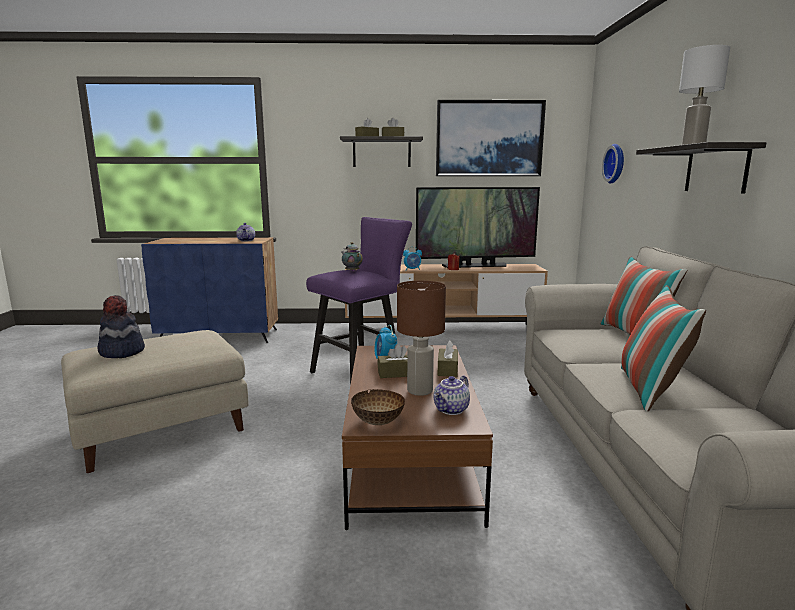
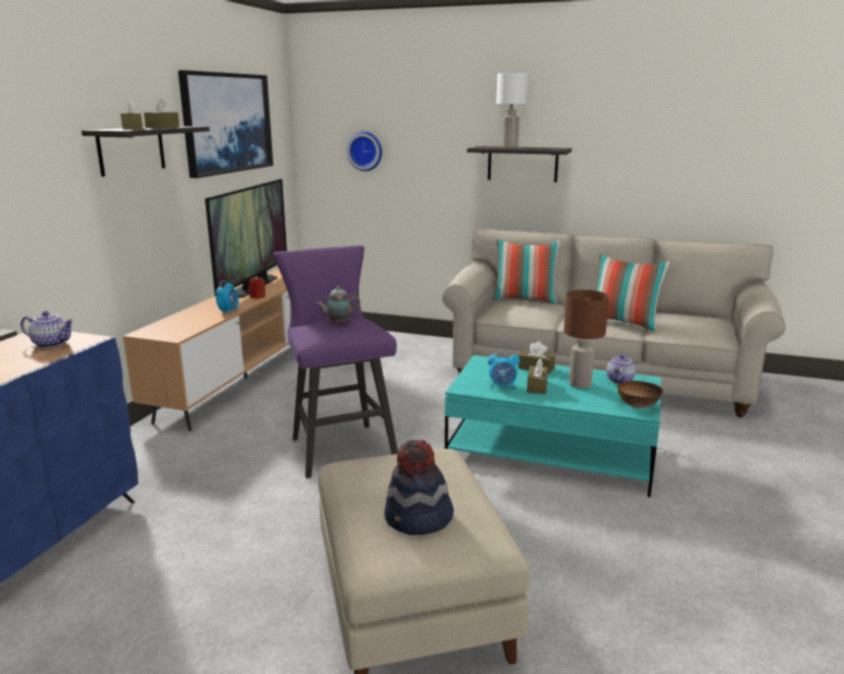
camera: 70 degrees left, 5 degrees up
(410, 458) = (551, 453): brown coffee table -> turquoise coffee table
(451, 410) = (620, 381): teapot -> teapot turned 60 degrees clockwise

